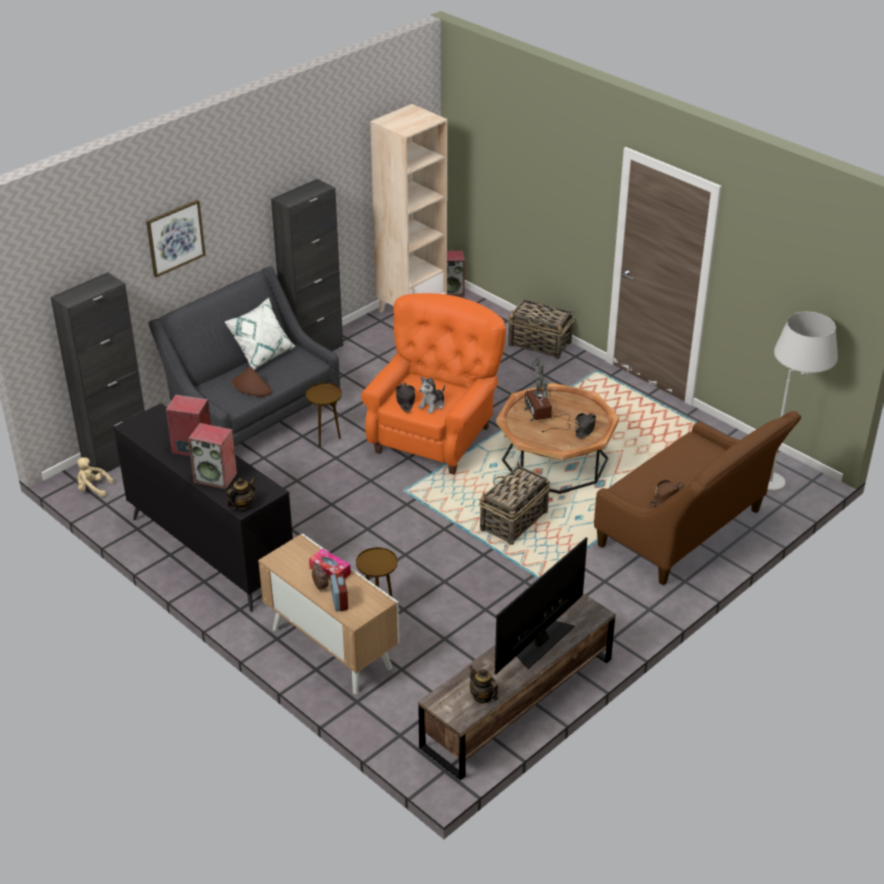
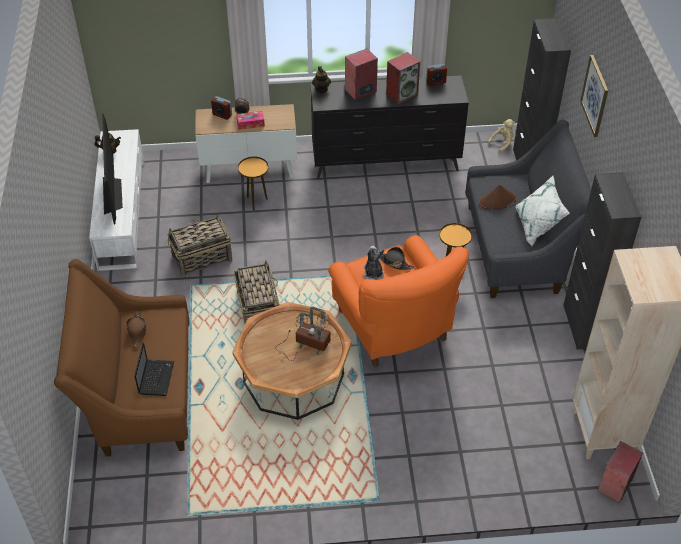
camera: 130 degrees right, 10 degrees up
(144, 436) = (435, 82): none -> alarm clock
(517, 702) = (122, 213): brown tv stand -> white tv stand
(540, 344) = (459, 489): basket -> basket (201, 258)
(585, 428) = (265, 358): black hat -> none
(688, 458) = (156, 377): none -> laptop
(782, 478) = (114, 508): white floor lamp -> none

